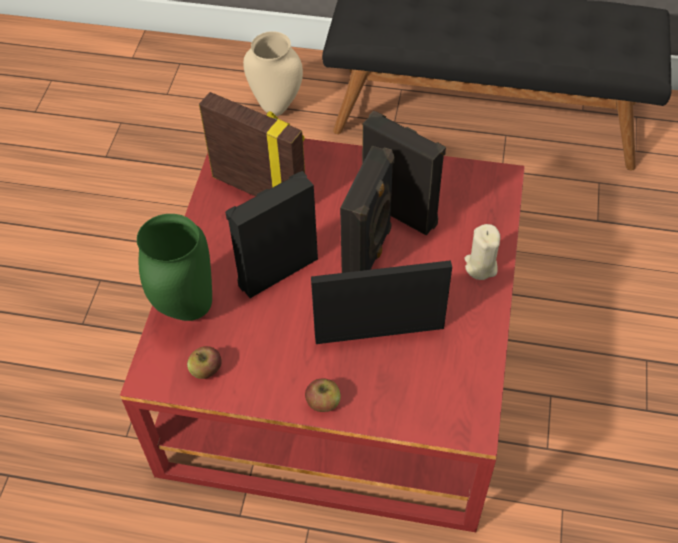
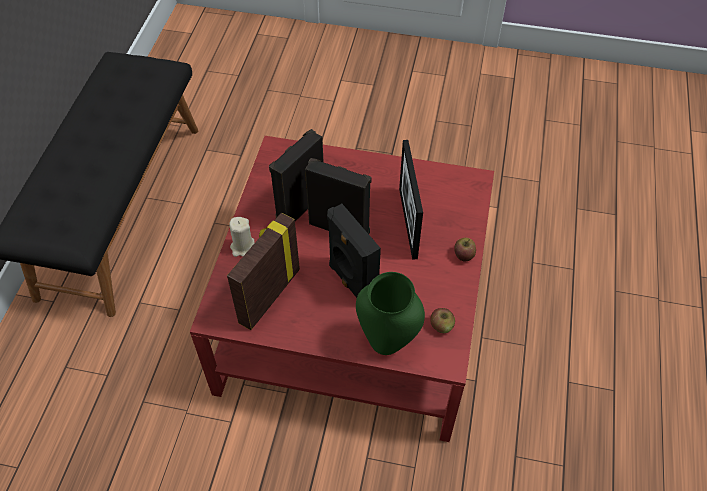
camera: 90 degrees left, 0 degrees up
(276, 109) = (69, 363): beige vase -> none
(480, 266) = (353, 166): beige candle -> beige candle (243, 247)

